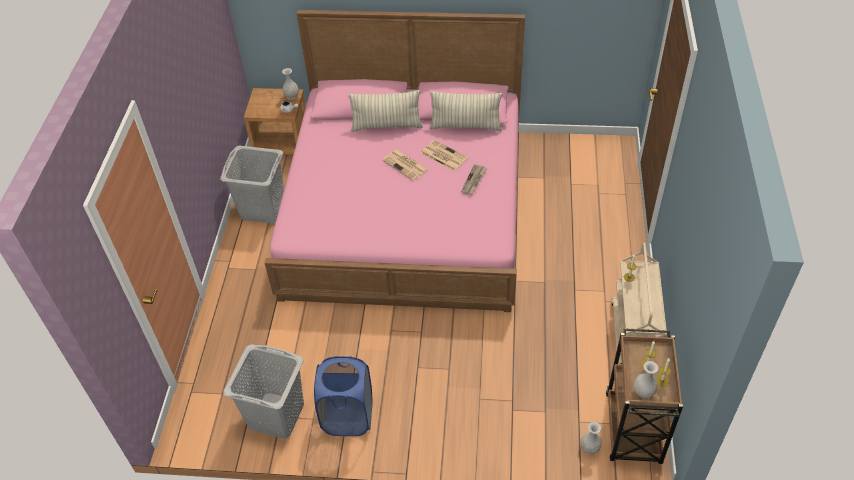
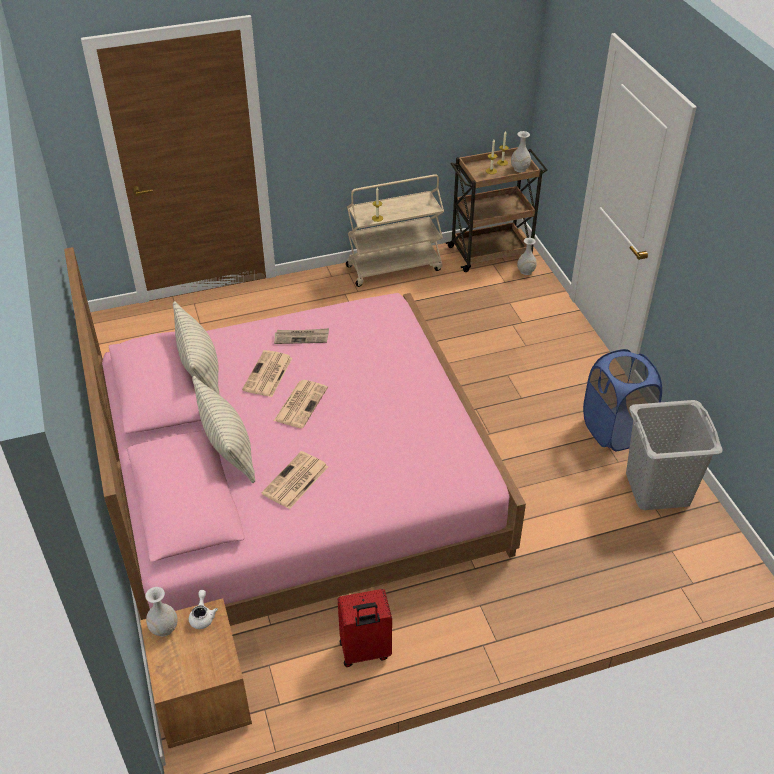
camera: 115 degrees left, 5 degrees down
(262, 208) = (365, 652): grey laundry basket -> red suitcase
(341, 148) = (295, 481): none -> newspaper

